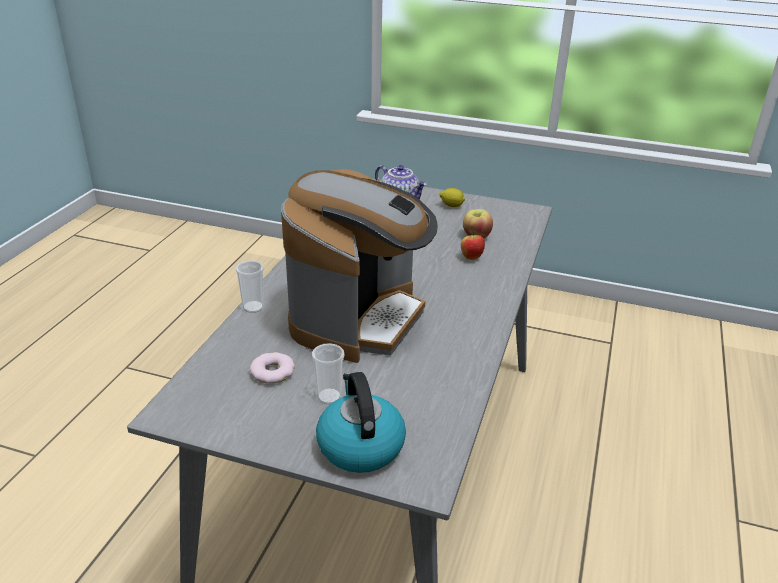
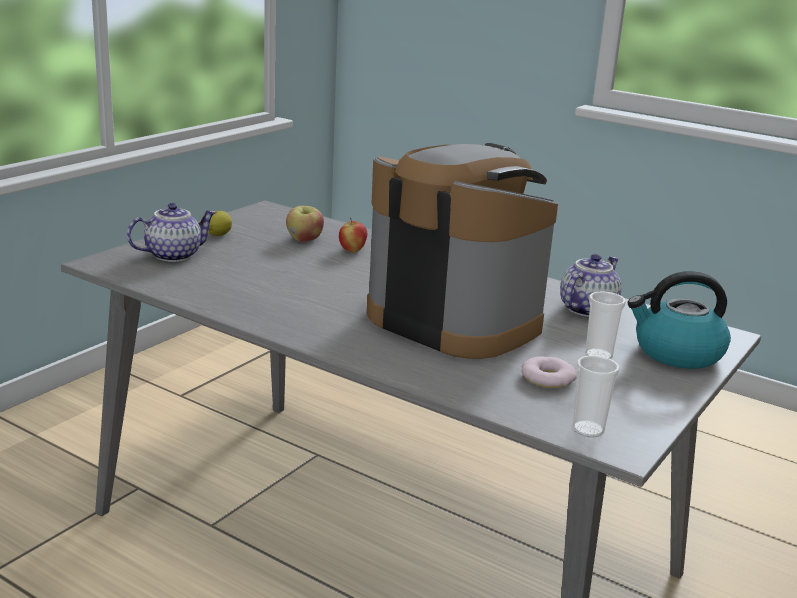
camera: 75 degrees left, 10 degrees down
(253, 307) = (397, 373): cup -> cup (588, 429)
(432, 385) = (586, 309): none -> teapot

